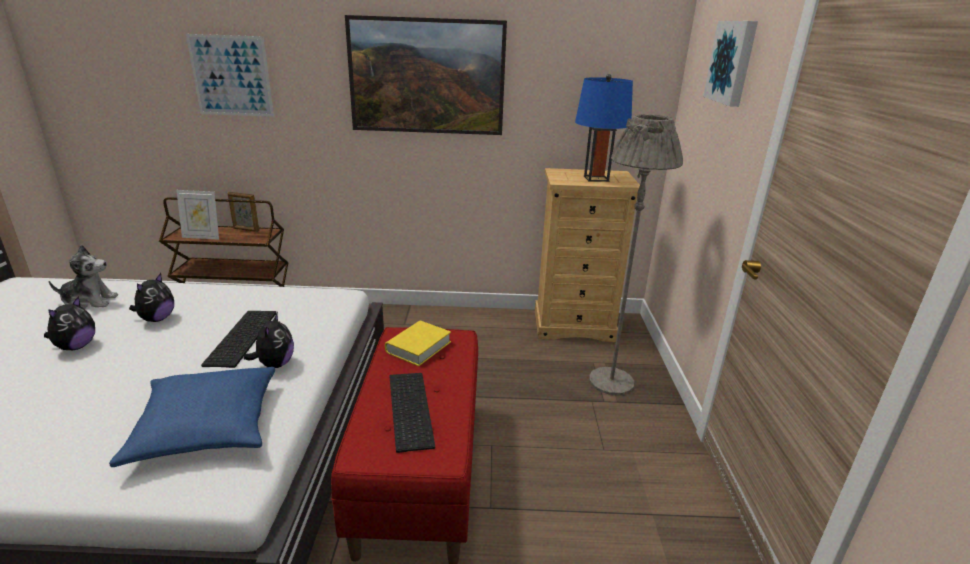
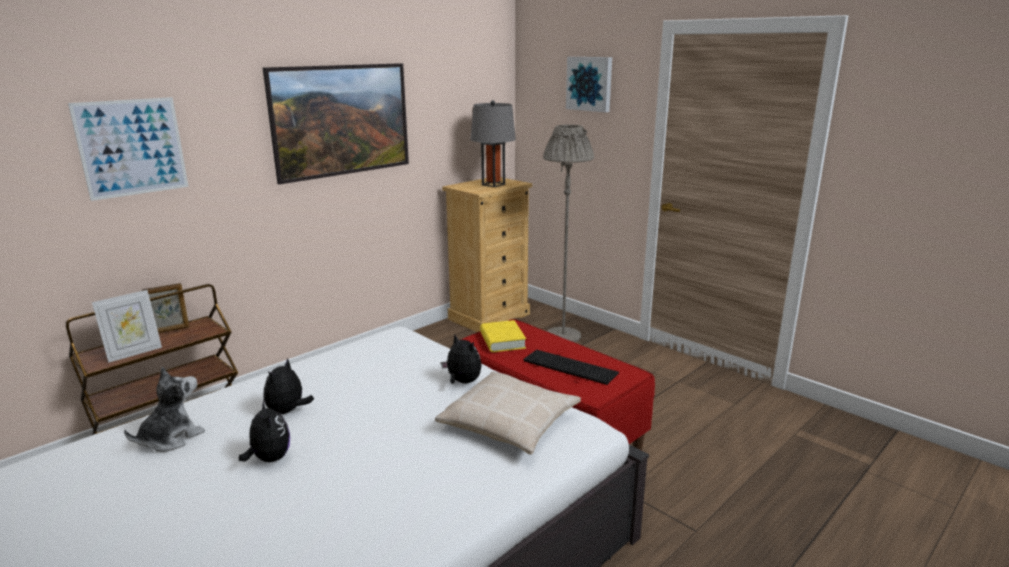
camera: 45 degrees left, 5 degrees down
(157, 319) = (288, 411): plush toy -> plush toy turned 135 degrees counterclockwise
(206, 426) = (509, 423): blue pillow -> beige pillow
(243, 338) = (398, 383): keyboard -> none
(596, 178) = (493, 184): blue table lamp -> grey table lamp

